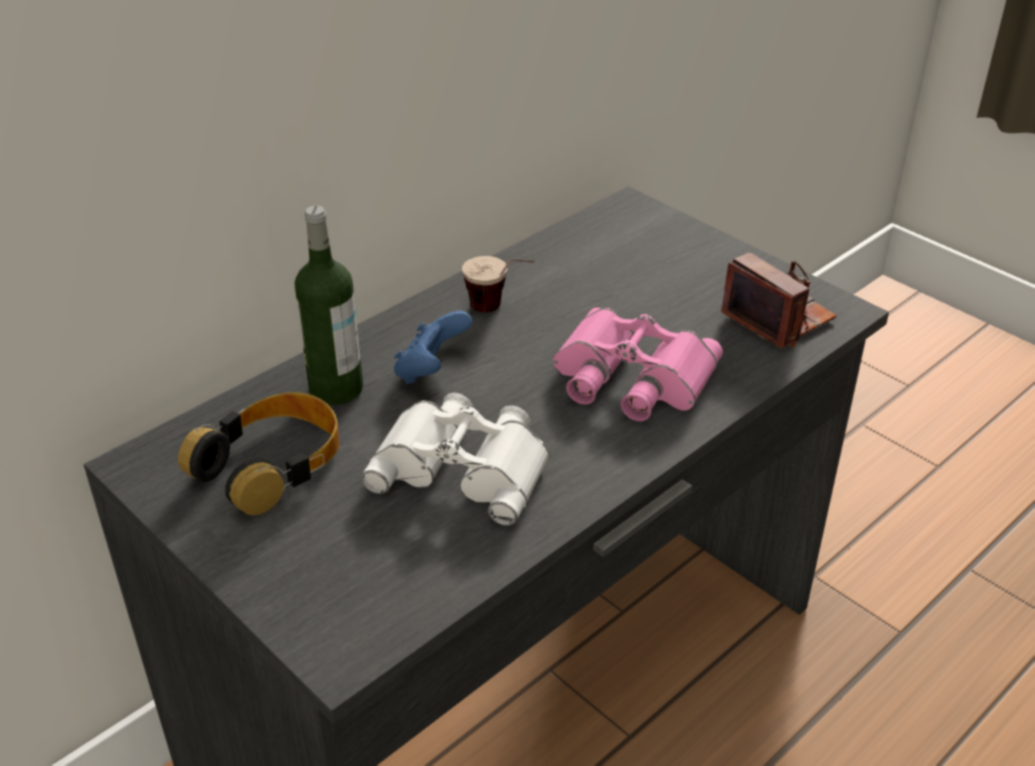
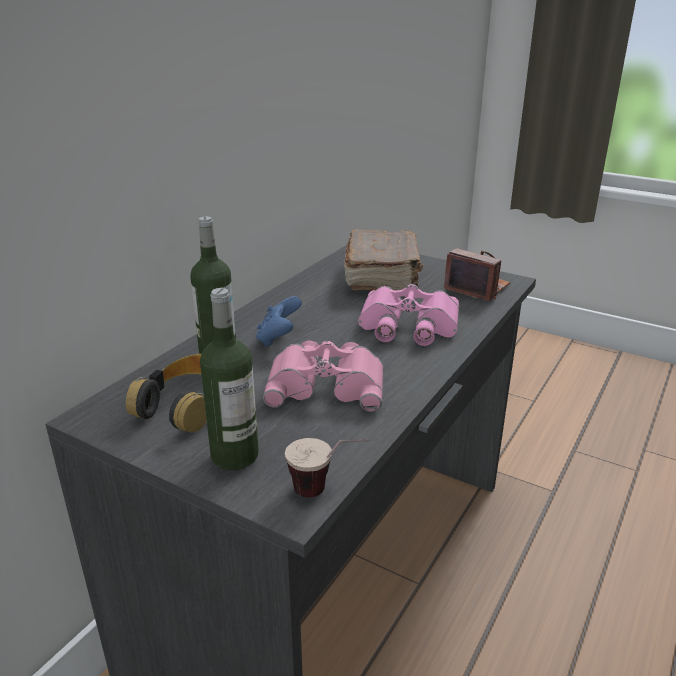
camera: 15 degrees left, 10 degrees down
(297, 561) = (234, 455): none -> bottle
(464, 465) = (327, 384): white binoculars -> pink binoculars
(500, 311) = (308, 304): cup -> cup (326, 492)
(637, 274) = (383, 277): none -> brown book

